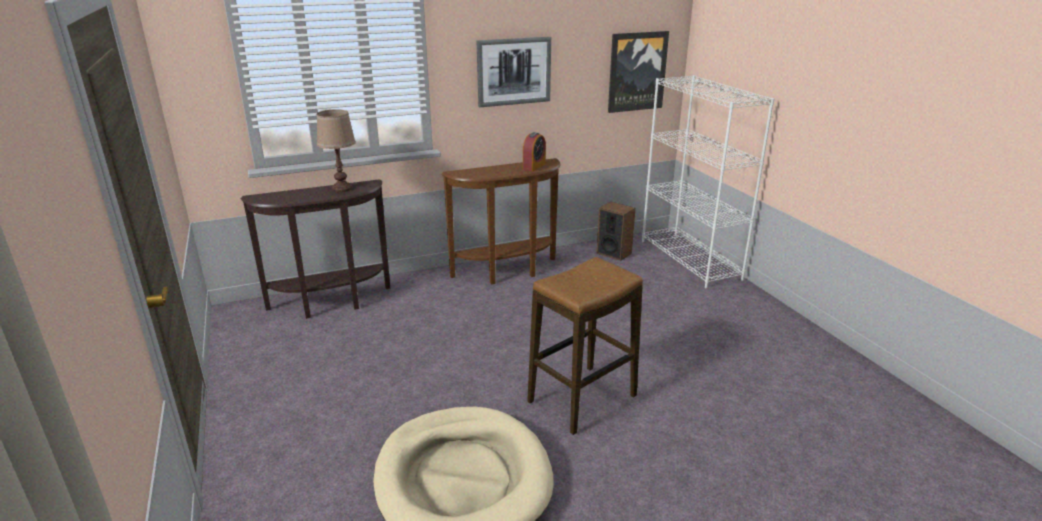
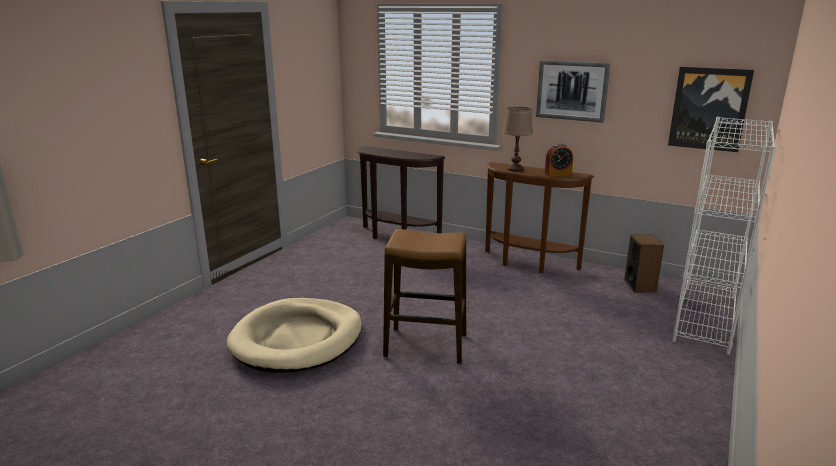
camera: 50 degrees right, 5 degrees down
(341, 188) = (411, 154): brown table lamp -> brown table lamp (515, 169)

